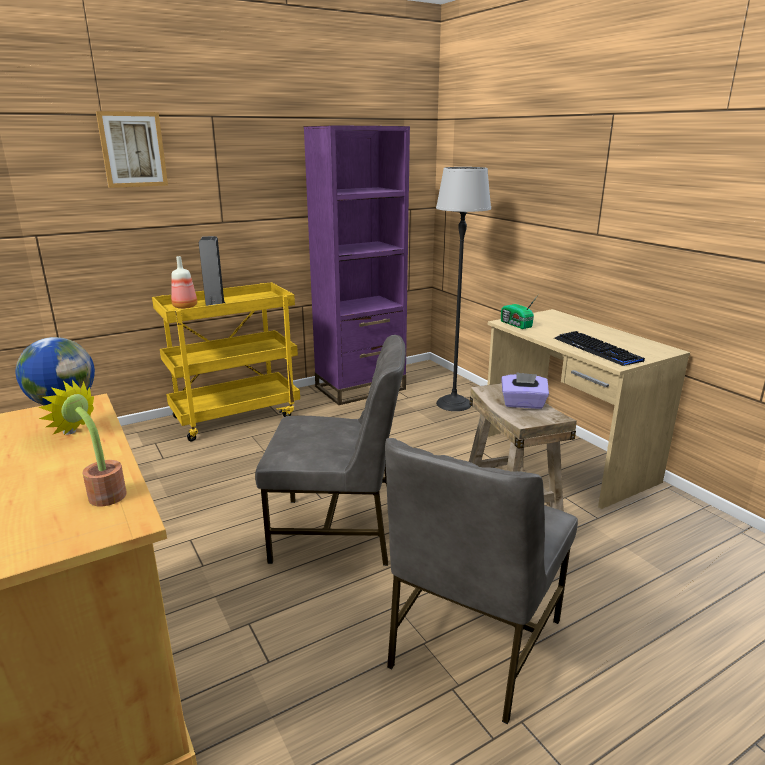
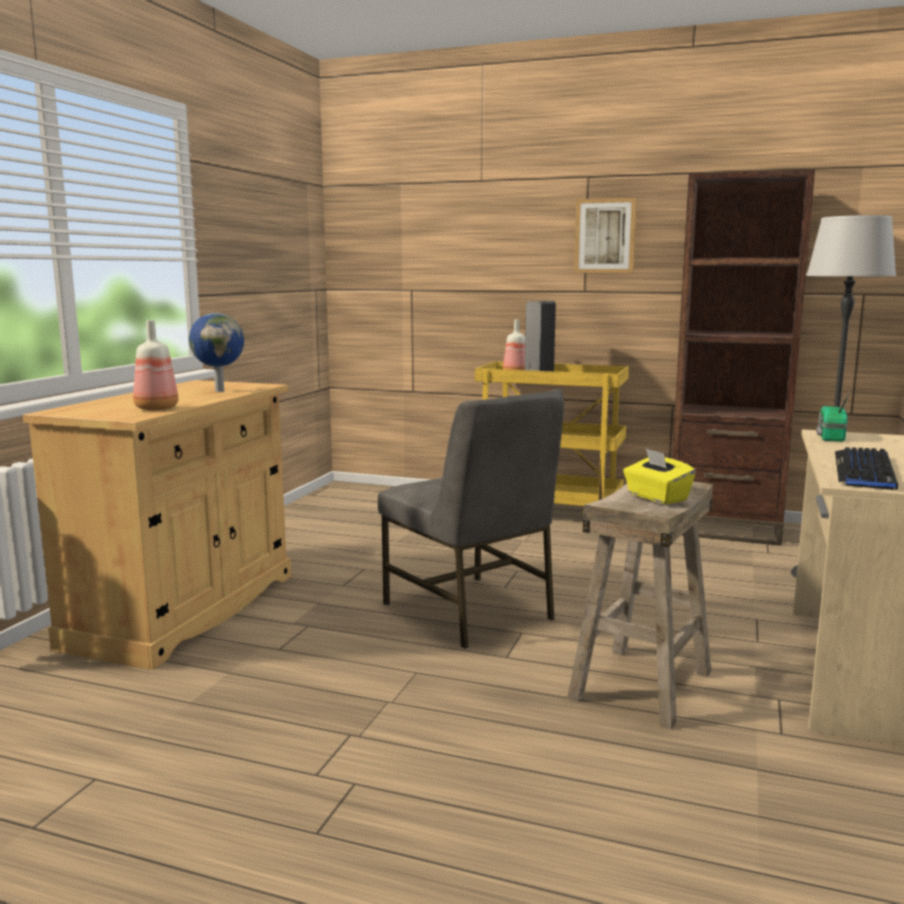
camera: 50 degrees right, 10 degrees down
(102, 494) = (155, 408): potted plant -> bottle
(132, 149) = (503, 212): picture -> picture (605, 236)
(360, 388) = (724, 529): purple bookcase -> brown bookcase
(472, 643) = (422, 724): grey chair -> none
(523, 404) = (656, 497): purple tissue box -> yellow tissue box

